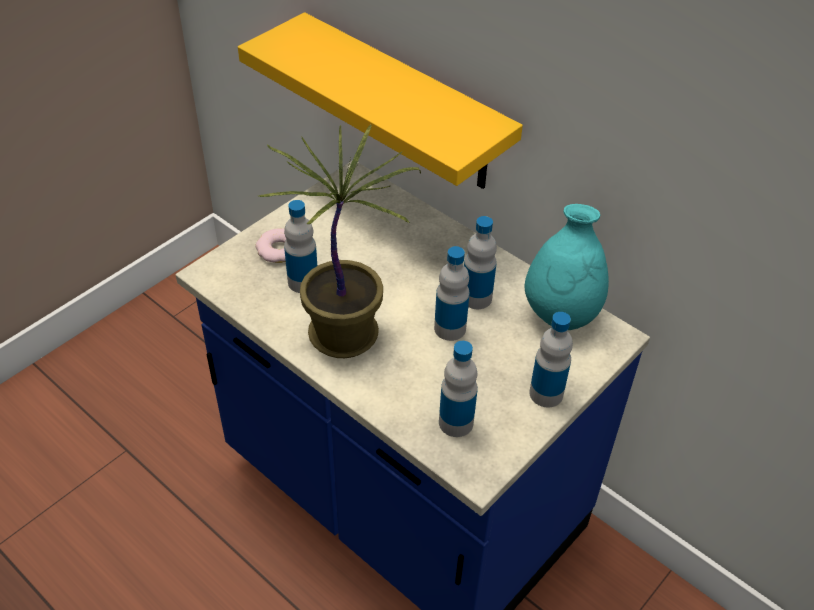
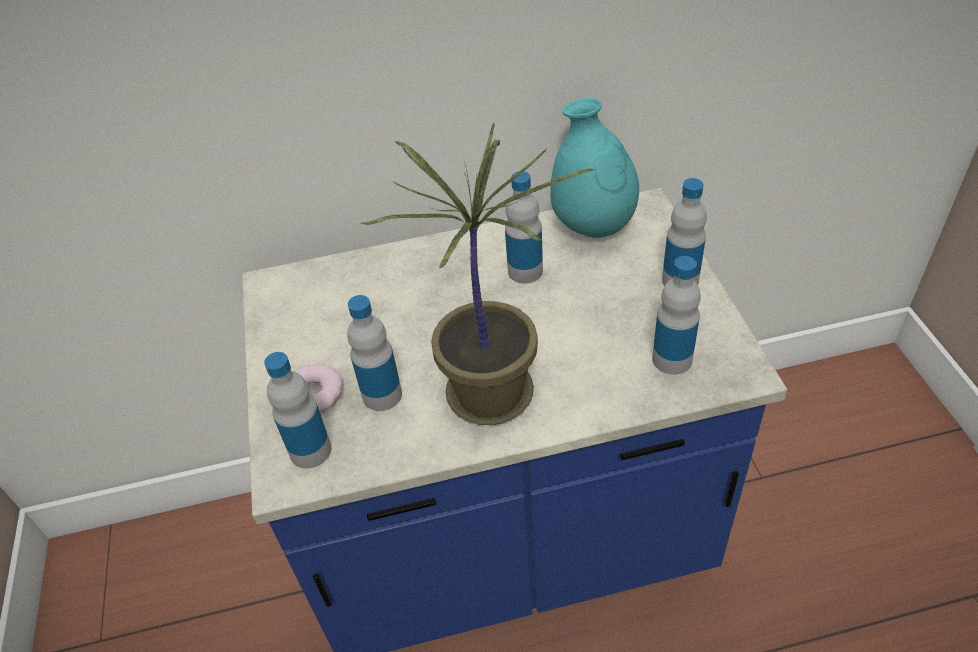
camera: 50 degrees left, 0 degrees up
(405, 104) = (287, 158): yellow shelf -> none
(450, 328) = (548, 308): bottle -> bottle (310, 450)

